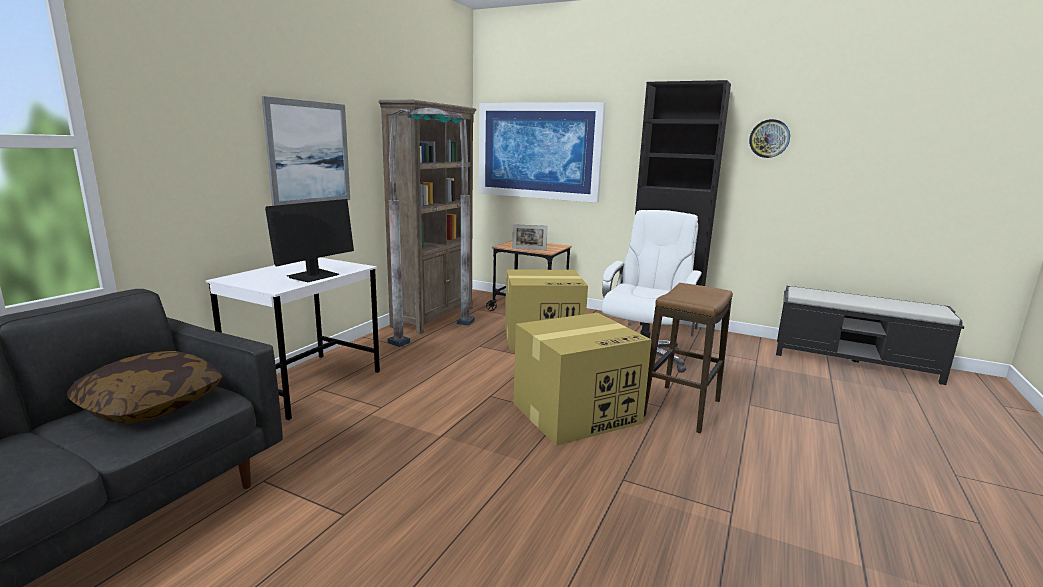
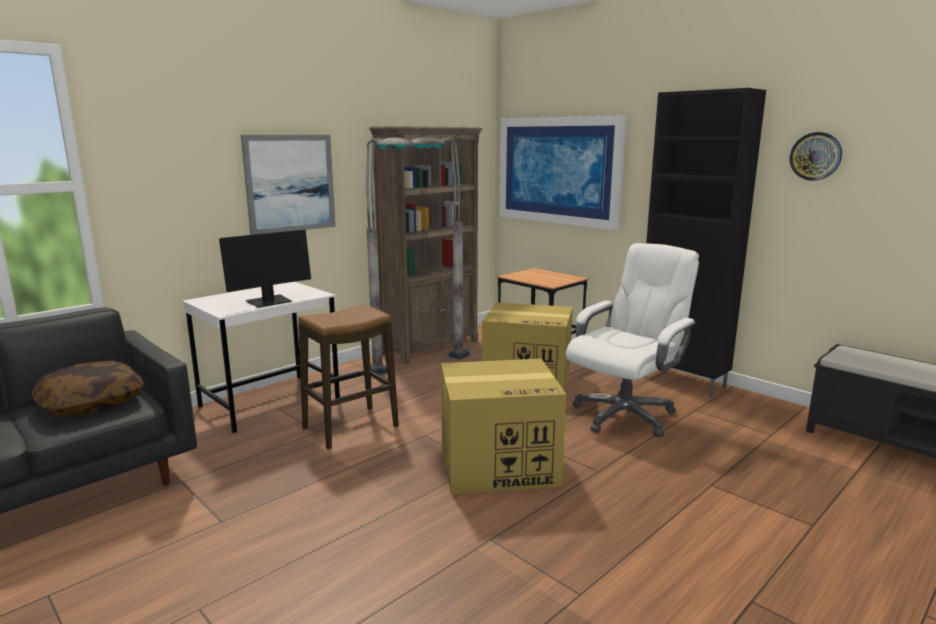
camera: 20 degrees right, 0 degrees up
(529, 249) = (534, 280): picture frame -> none
(681, 408) = (621, 477): stool -> stool (350, 428)

